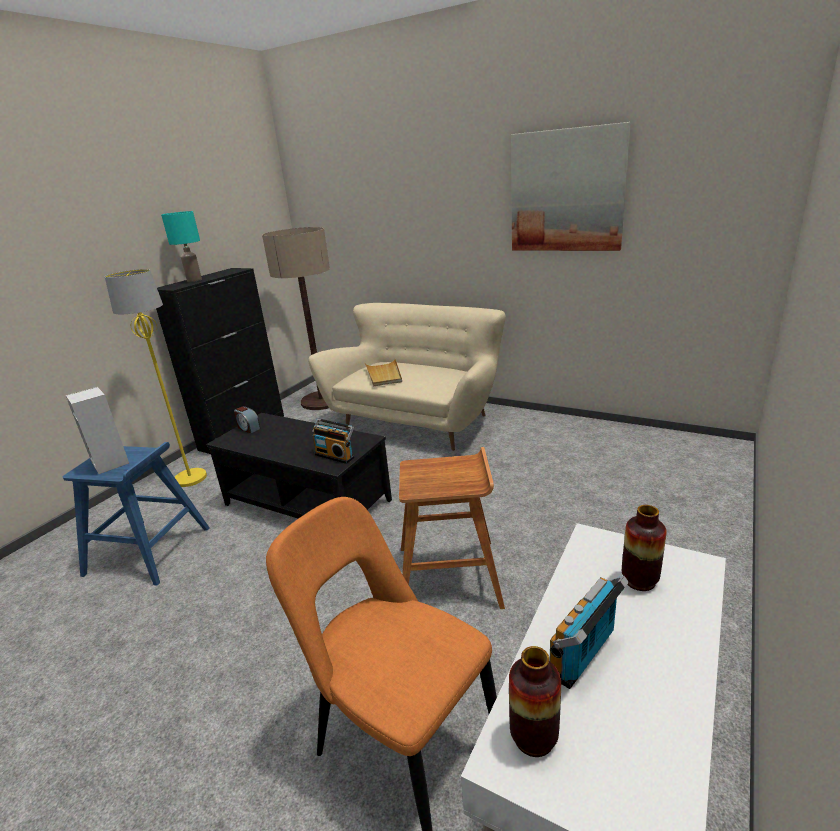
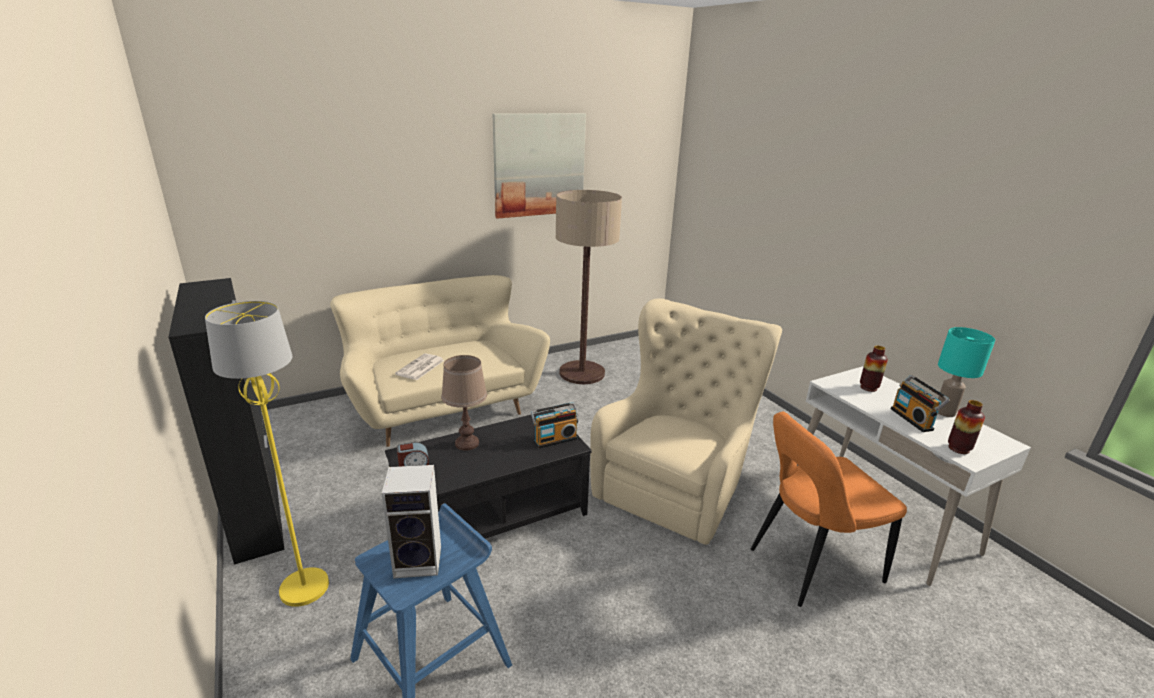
camera: 60 degrees left, 0 degrees up
(195, 280) = (201, 309): turquoise table lamp -> turquoise table lamp (945, 412)
(294, 430) = (467, 443): none -> brown table lamp
(322, 401) = (292, 436): floor lamp -> floor lamp (582, 373)
(384, 374) = (420, 368): beige tray -> newspaper
(450, 576) = (676, 484): brown stool -> beige armchair

